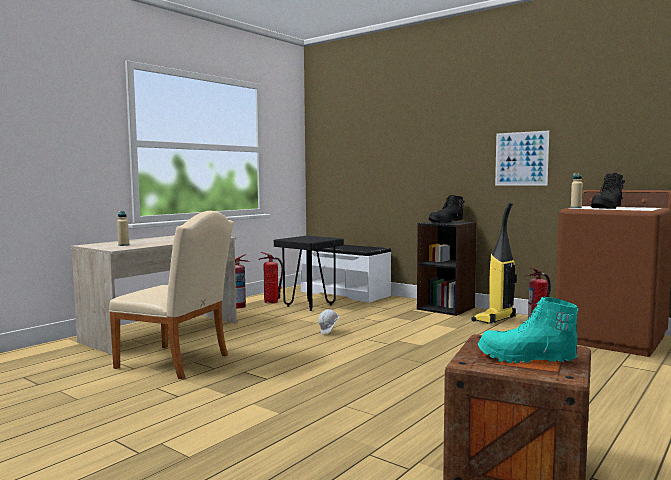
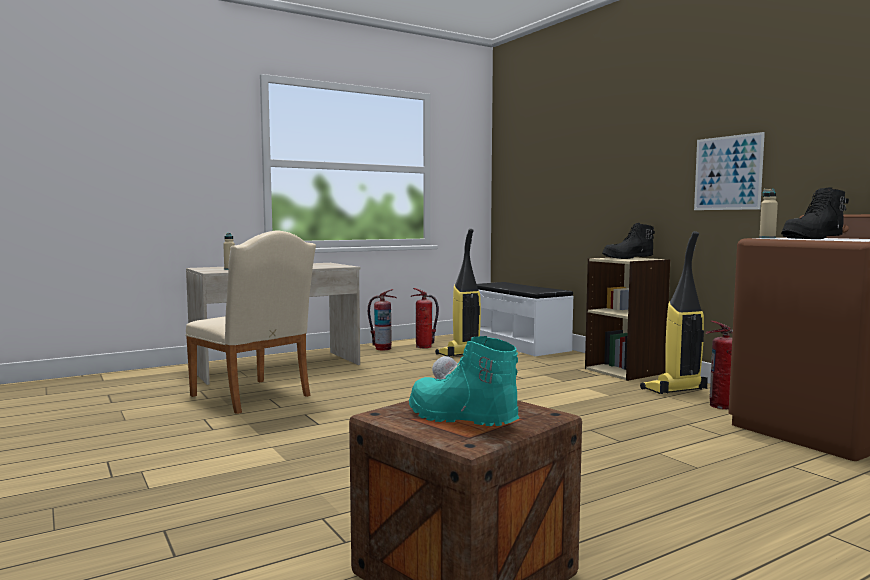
camera: 20 degrees right, 0 degrees up
(309, 305) = (461, 354): black stool -> vacuum cleaner
(446, 308) = (625, 371): black bookcase -> beige bookcase

